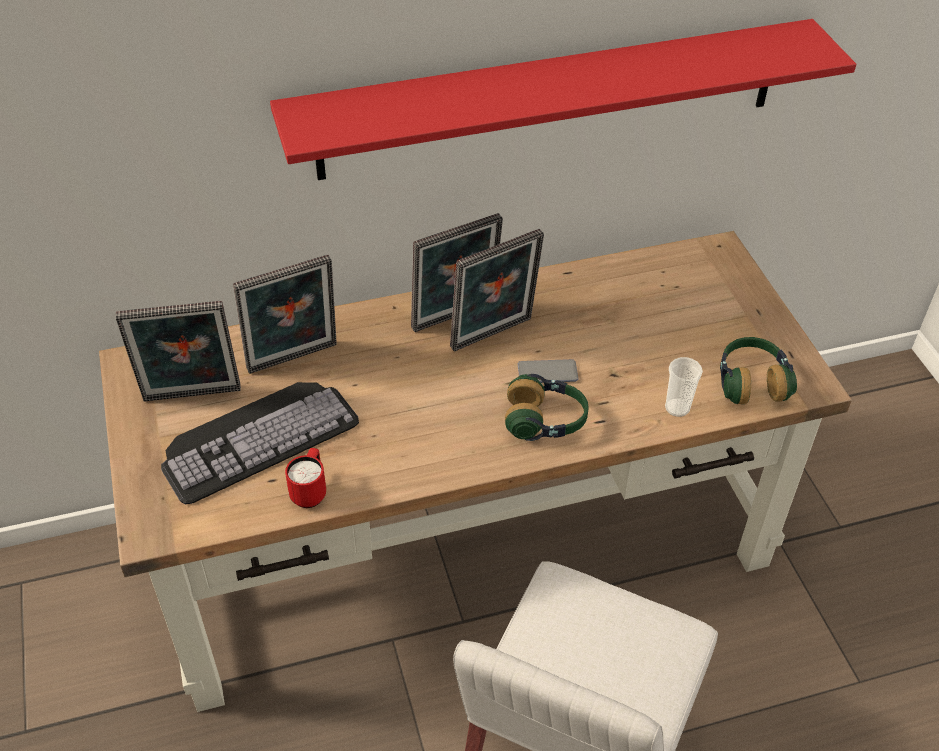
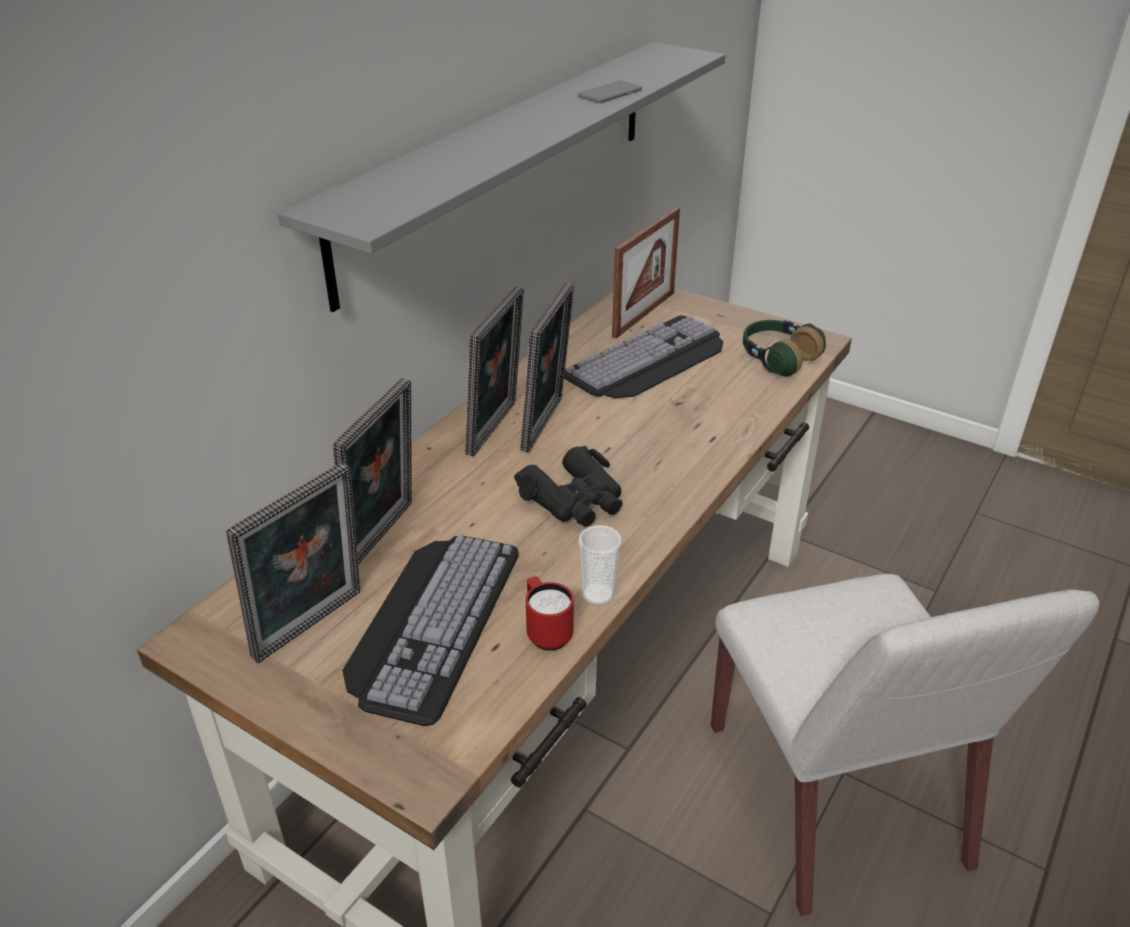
camera: 40 degrees left, 10 degrees down
(440, 408) = (575, 499): none -> black binoculars
(545, 421) = (672, 461): headphones -> none
(547, 372) = (626, 427): phone -> phone (610, 94)
(551, 99) = (504, 161): red shelf -> grey shelf
(641, 323) = (650, 360): none -> keyboard
(677, 408) = (753, 400): cup -> cup (598, 594)
(692, 275) = (644, 314): none -> picture frame

